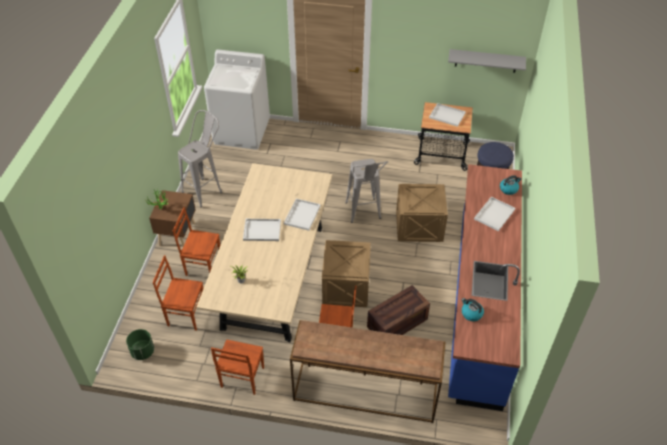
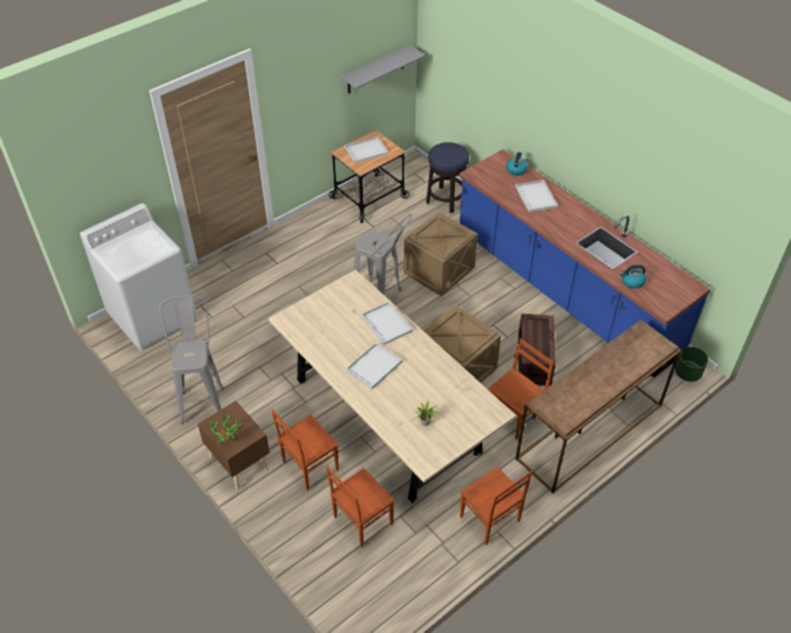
camera: 50 degrees left, 0 degrees up
(143, 351) = (375, 591): green planter -> green planter (687, 373)

